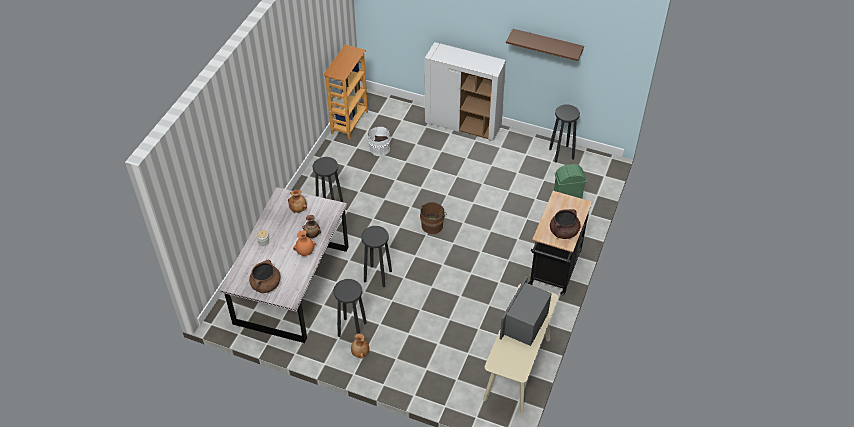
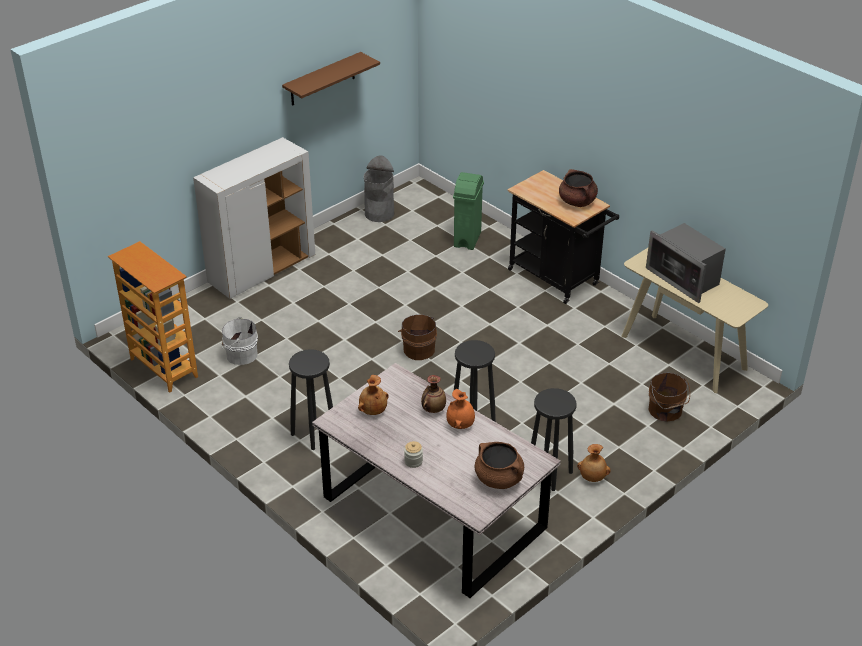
camera: 65 degrees left, 10 degrees down
(446, 375) = (665, 411): none -> brown bucket
(561, 154) = (379, 213): black stool -> grey trash can

